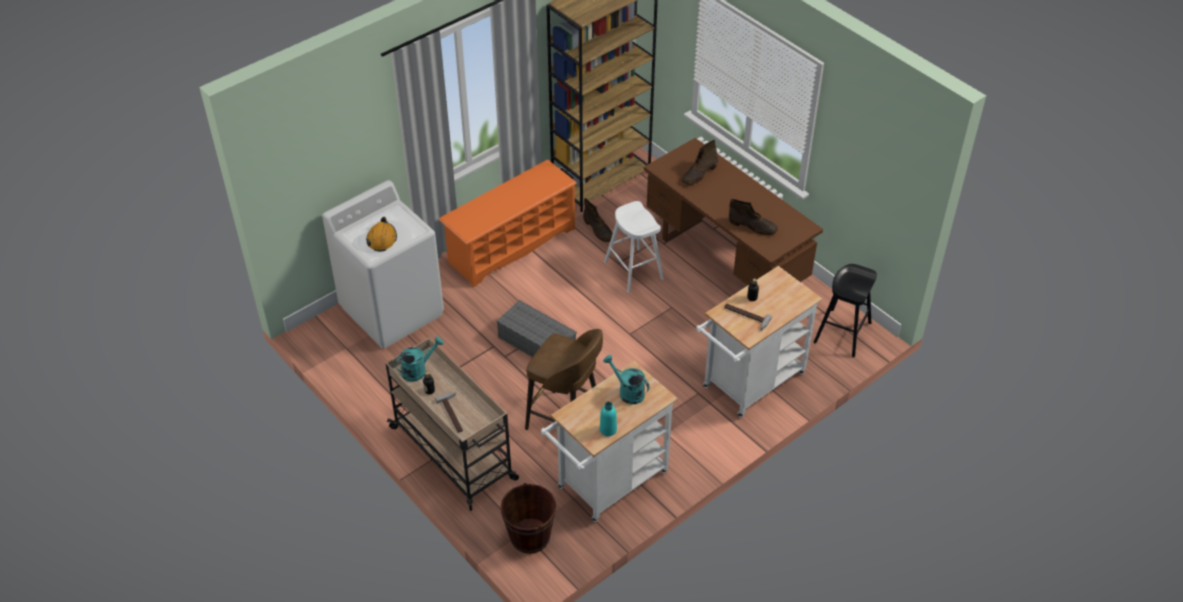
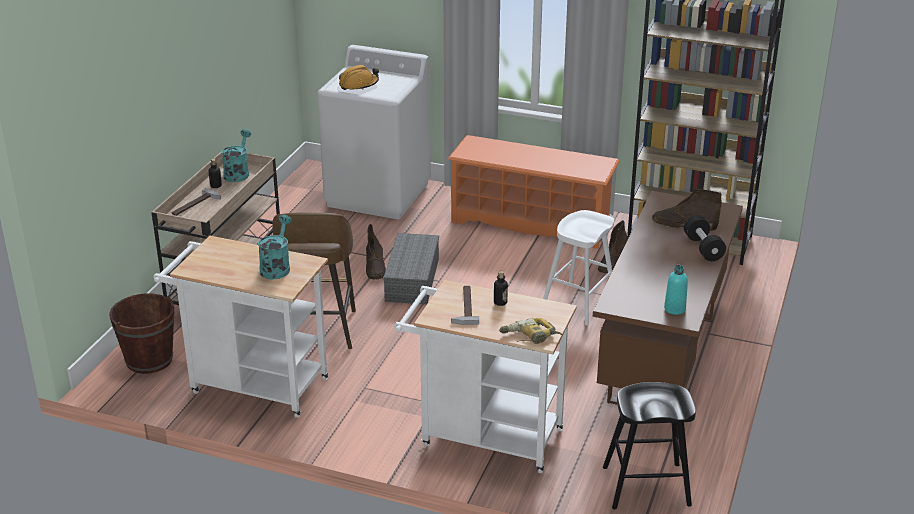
camera: 60 degrees right, 15 degrees down
(418, 370) = (238, 173): turquoise watering can -> turquoise watering can turned 105 degrees counterclockwise
(608, 429) = (212, 271): turquoise bottle -> turquoise bottle (674, 309)
(734, 180) = (703, 248): none -> black dumbbell
(753, 226) = (640, 282): brown boot -> brown boot (375, 267)
(800, 301) = (530, 337): none -> power drill

